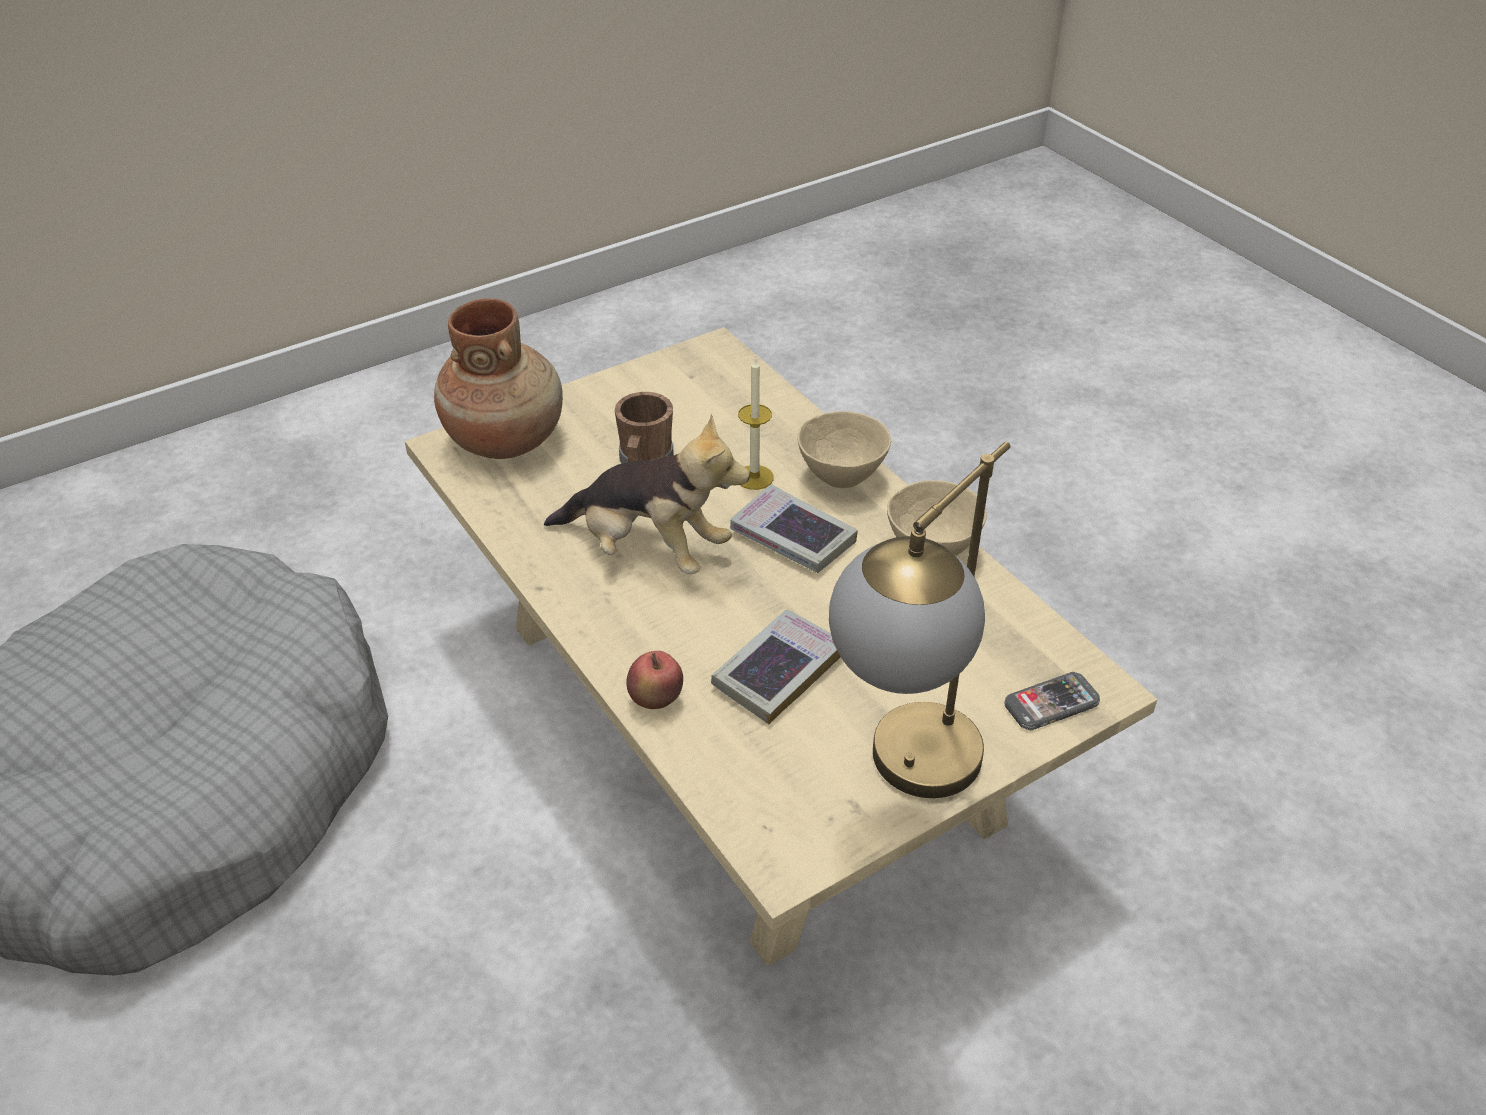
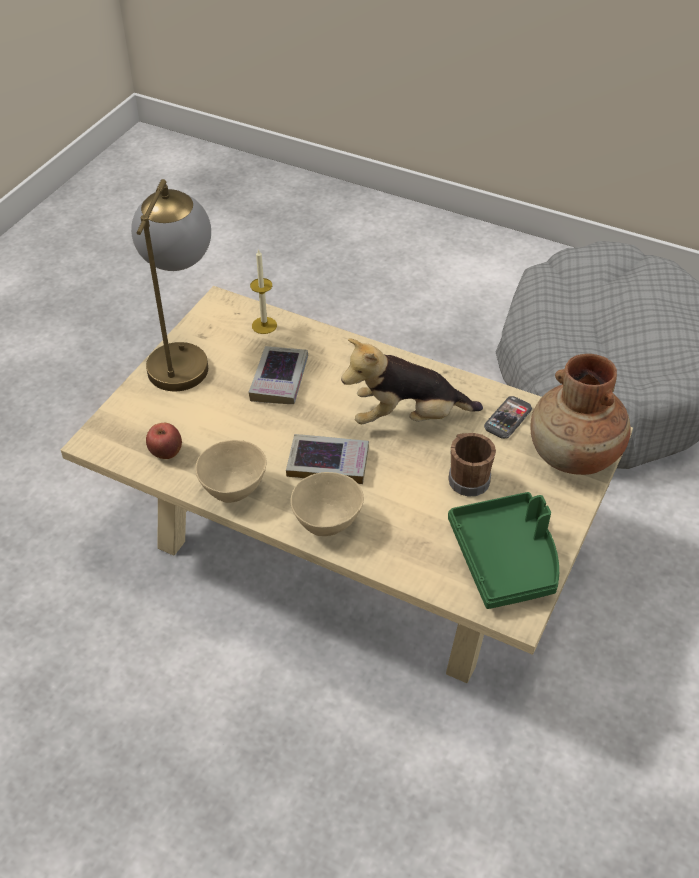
camera: 150 degrees right, 5 degrees up
(656, 700) = (331, 342): apple -> apple (166, 453)
(681, 385) = (506, 559): none -> green tray
(754, 477) = (386, 498): candle -> candle (264, 325)
(1051, 703) = (121, 421): phone -> phone (507, 419)

